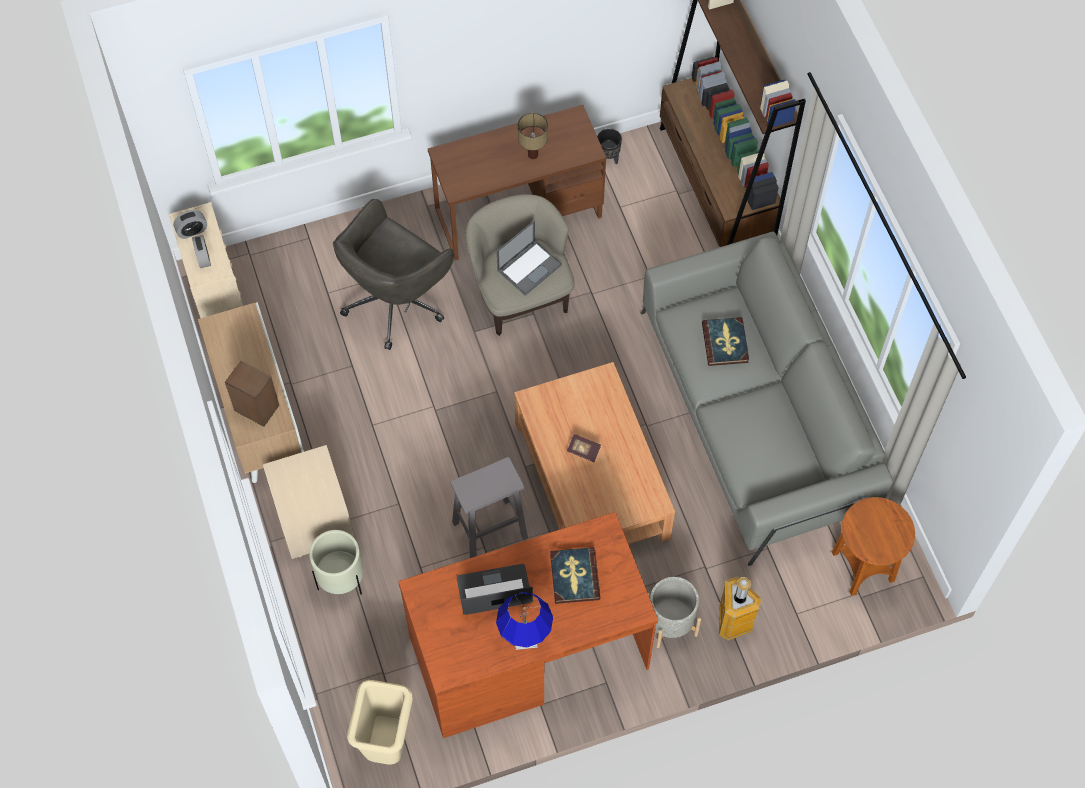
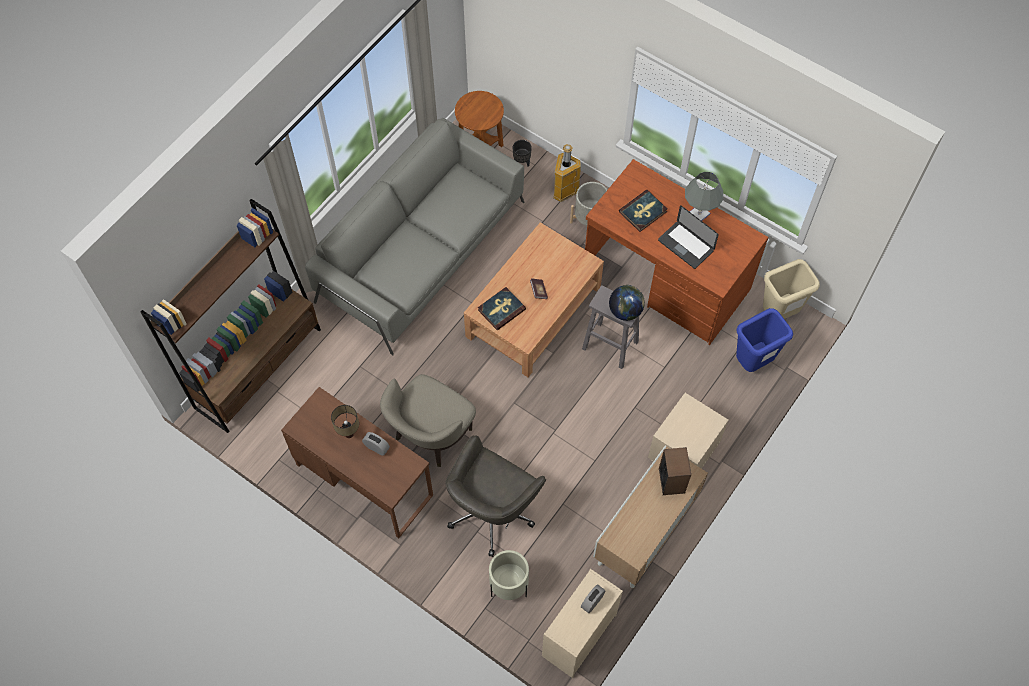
camera: 125 degrees left, 0 degrees up
(192, 231) = (577, 627): alarm clock -> alarm clock (376, 447)
(341, 579) = (708, 405): beige planter -> beige planter (508, 586)
(351, 666) = (753, 362): none -> blue trash can
(396, 301) = (492, 511): grey office chair -> grey office chair turned 120 degrees clockwise
(472, 487) = (625, 311): none -> globe
(525, 637) = (699, 214): blue table lamp -> grey table lamp
(530, 267) = (428, 403): laptop -> none
(608, 158) = (276, 451): black planter -> black planter (521, 162)
(725, 343) = (406, 254): book -> book (501, 309)

